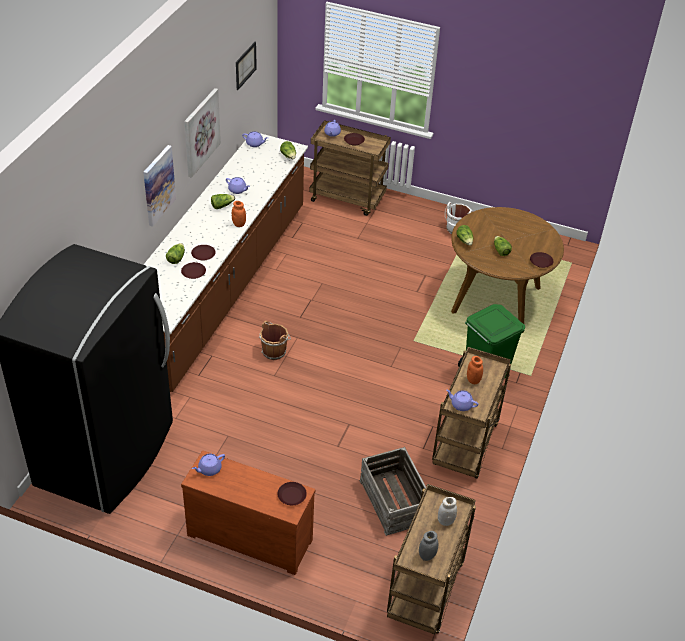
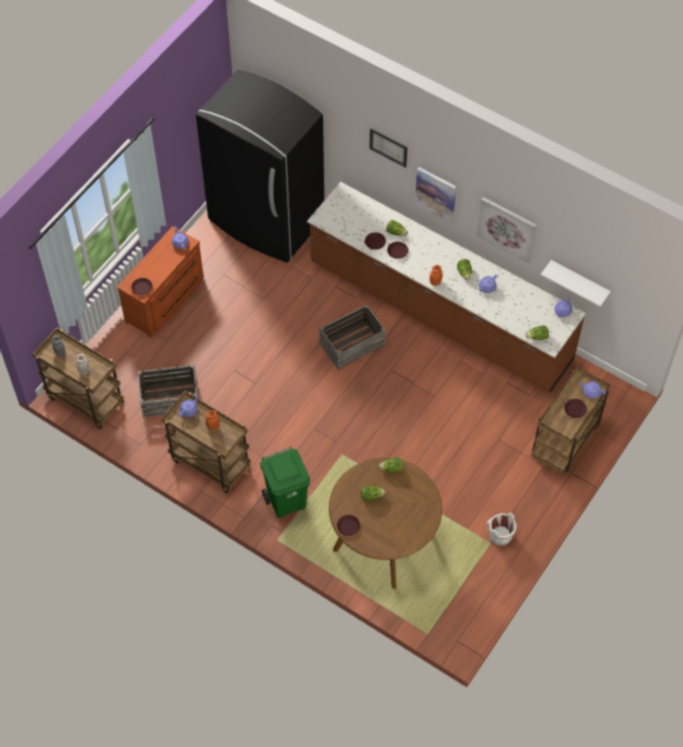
camera: 105 degrees right, 15 degrees up
(240, 108) = (579, 282): none -> white shelf
(245, 65) = (597, 264): picture -> picture (388, 147)
(274, 351) = (352, 344): brown bucket -> crate

